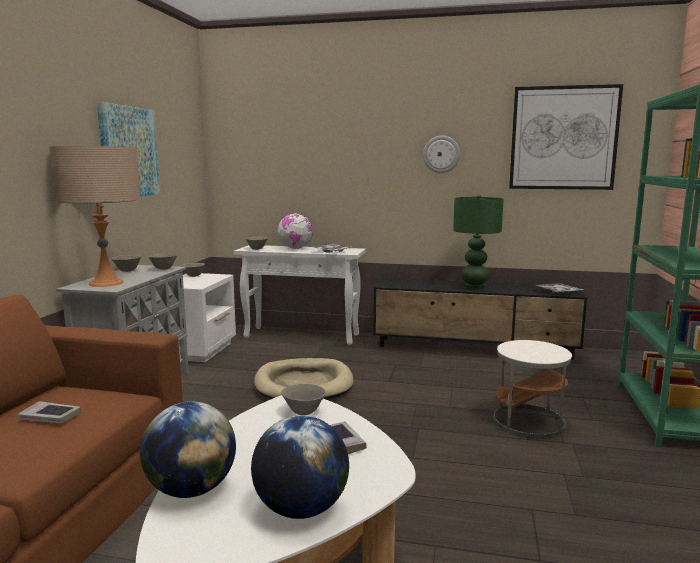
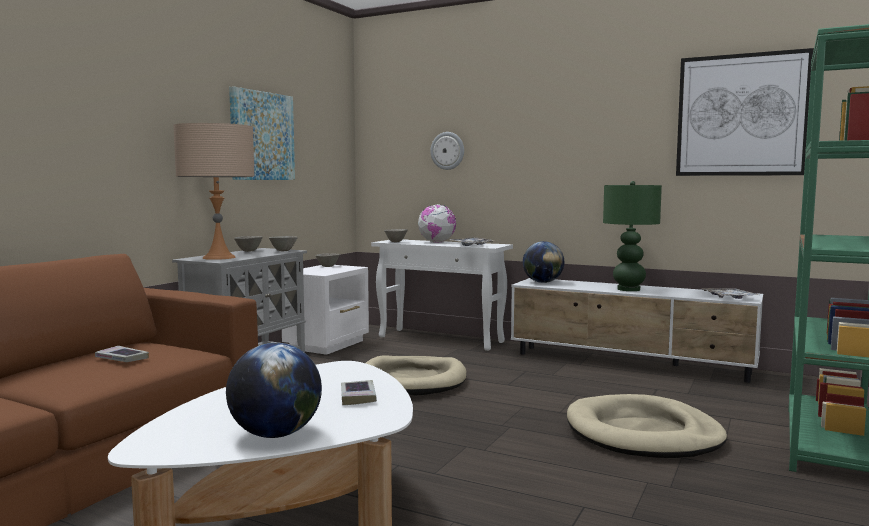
camera: 15 degrees right, 5 degrees down
(191, 490) = (195, 413): globe -> globe (542, 282)
(304, 412) = (345, 374): grey bowl -> none
(441, 154) = (597, 138): wall clock -> wall clock (447, 151)
(474, 349) = (630, 363): black tv stand -> white tv stand
(529, 422) = (643, 434): white side table -> beige dog bed

